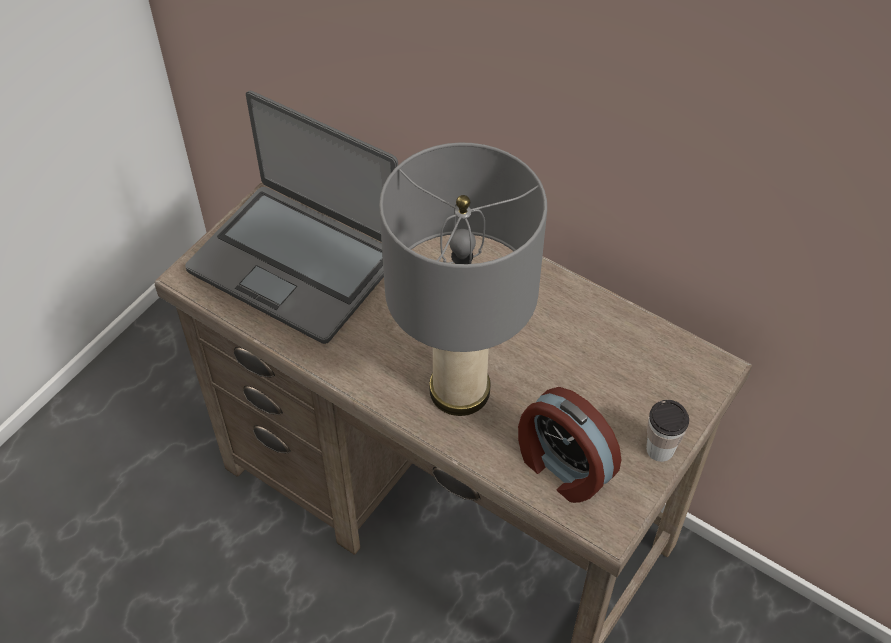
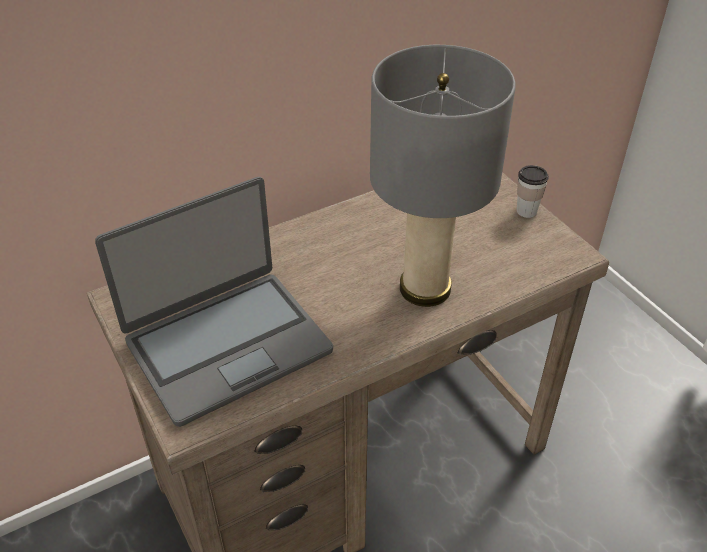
camera: 65 degrees left, 10 degrees down
(562, 467) = (520, 259): alarm clock -> none

